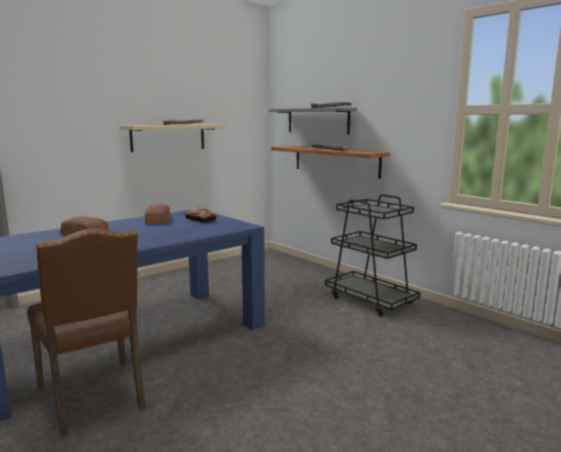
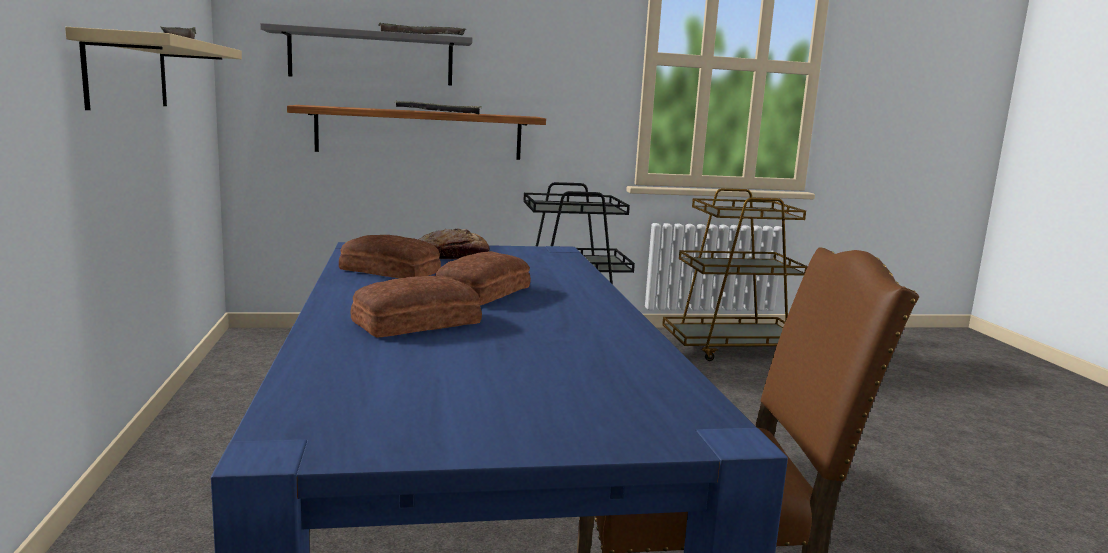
camera: 60 degrees left, 0 degrees up
(140, 231) = (480, 292): none -> bread
(477, 340) = (732, 348): none -> brown cart

